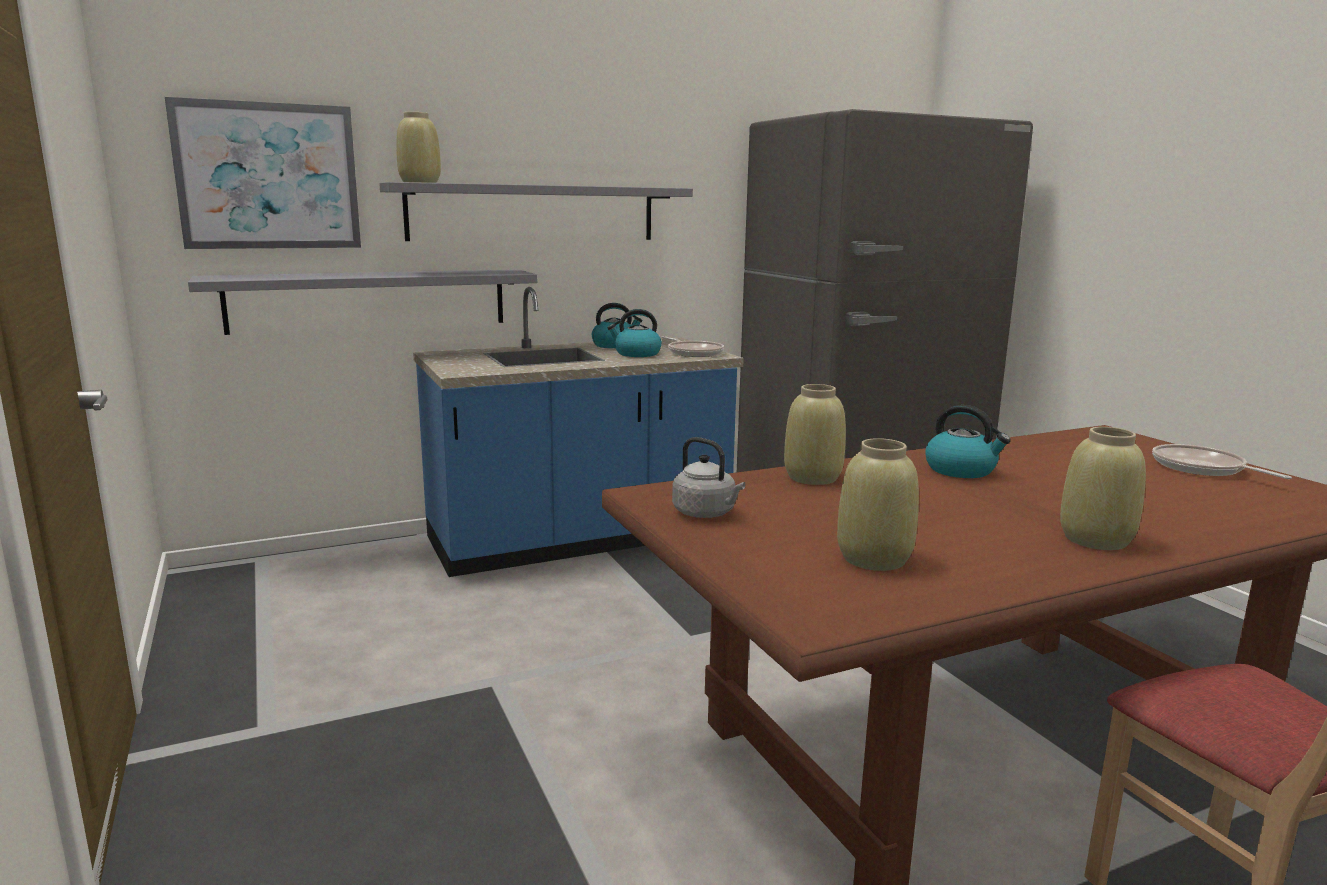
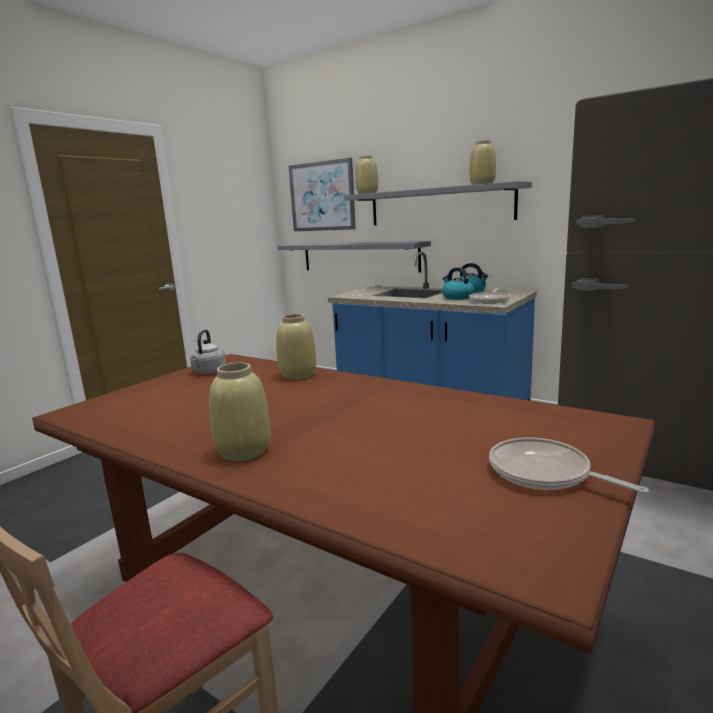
camera: 60 degrees right, 0 degrees up
(873, 559) = (161, 408): beige vase -> beige vase (481, 184)
(961, 470) = (372, 398): kettle -> none
(1202, 468) = (544, 473): frying pan -> frying pan turned 75 degrees counterclockwise

